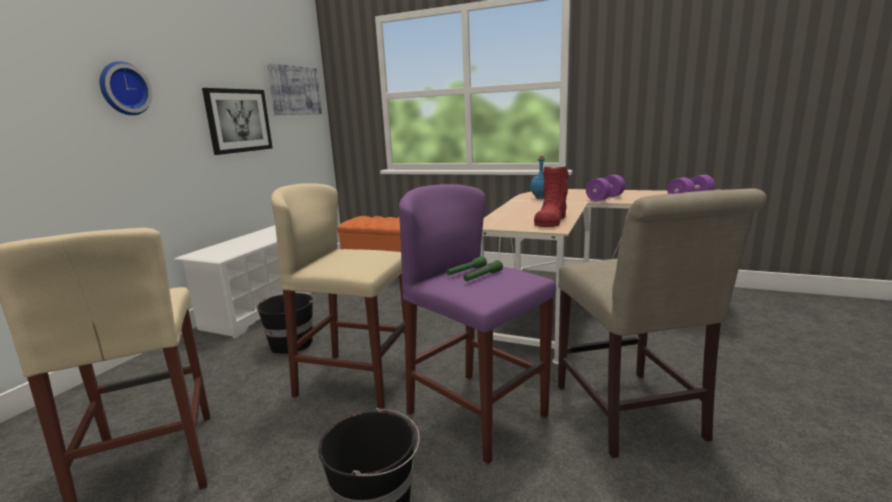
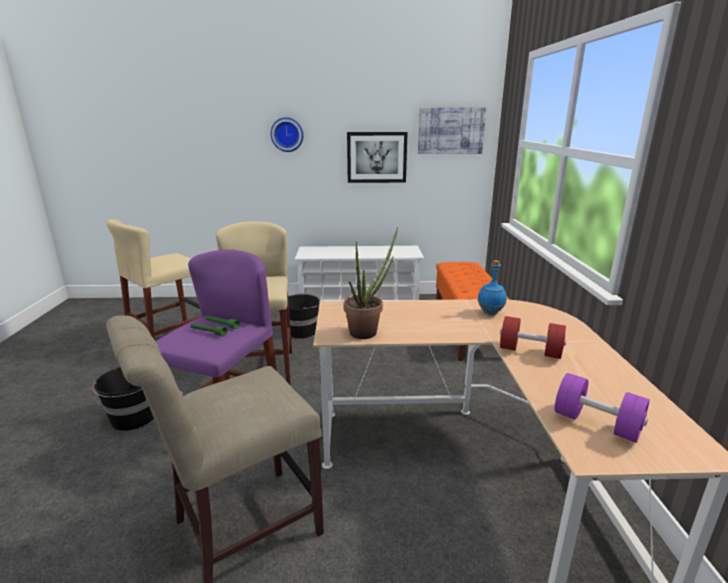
camera: 65 degrees right, 5 degrees up
(551, 220) = (367, 331): red boot -> potted plant
(605, 198) = (530, 351): purple dumbbell -> red dumbbell

